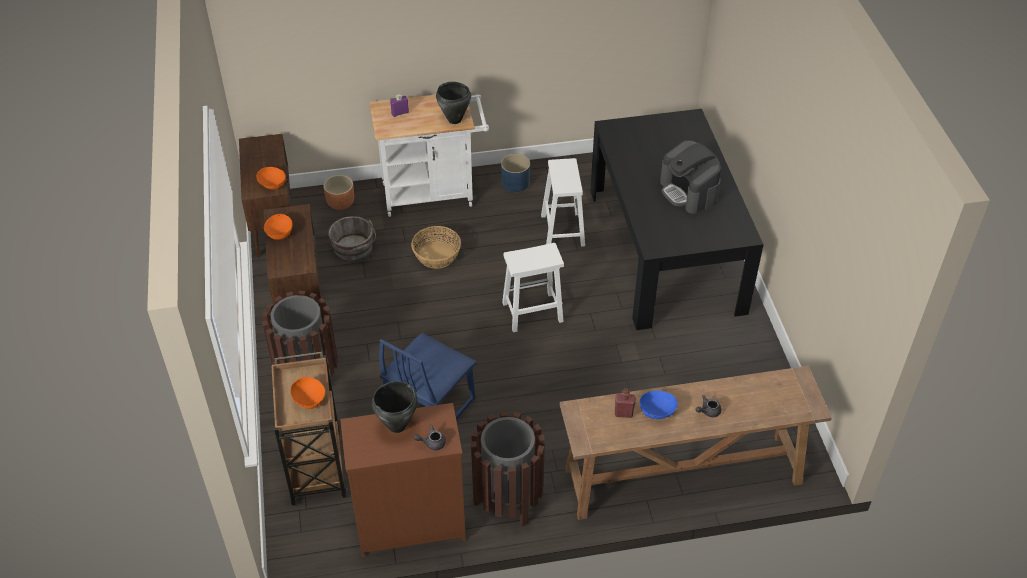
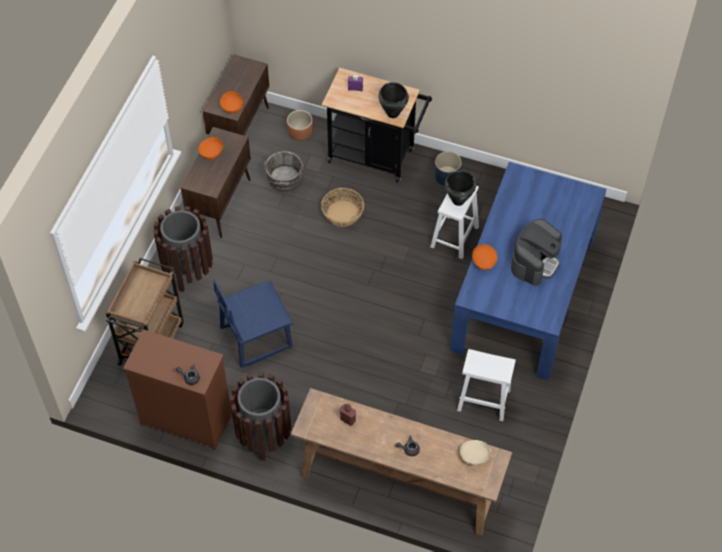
camera: 30 degrees right, 10 degrees up
(309, 400) = (143, 301): orange bowl -> orange bowl (484, 262)
(396, 425) = (175, 353): black cooking pot -> black cooking pot (458, 200)
(433, 193) = (376, 157): white cart -> black cart
(531, 312) = (380, 297): white stool -> white stool (482, 400)
(657, 411) = (372, 430): blue bowl -> none
(665, 250) = (524, 293): black dining table -> blue dining table
(689, 191) = (535, 261): coffee machine -> coffee machine turned 150 degrees counterclockwise
(777, 387) = (474, 456): none -> beige bowl

